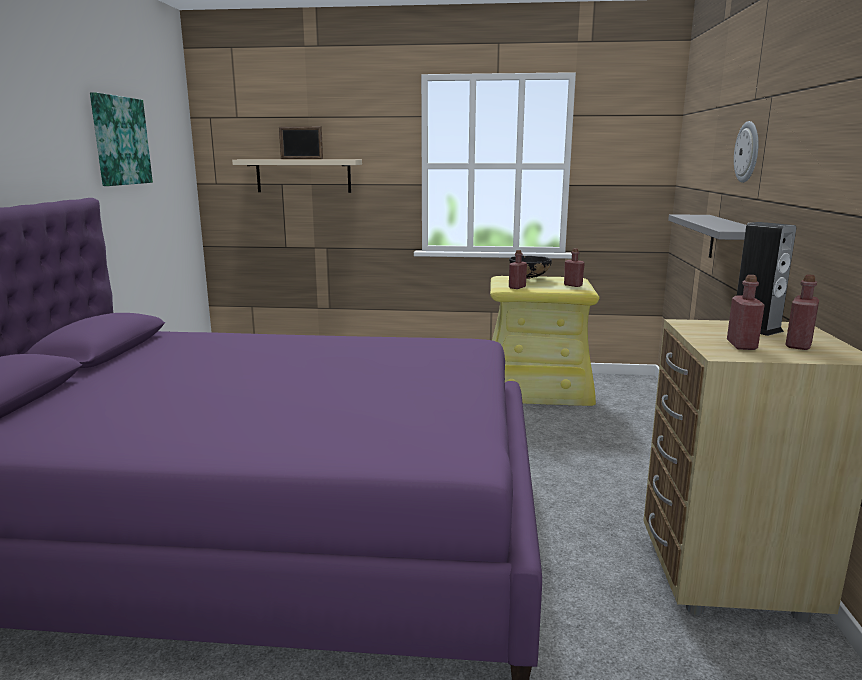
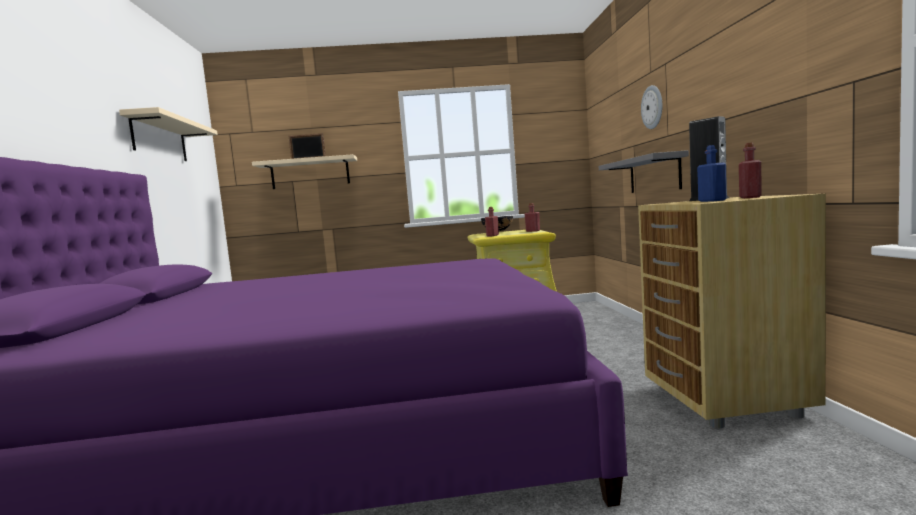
camera: 10 degrees left, 10 degrees down
(120, 141) = (159, 139): picture -> beige shelf
(741, 345) = (712, 201): red bottle -> blue bottle

